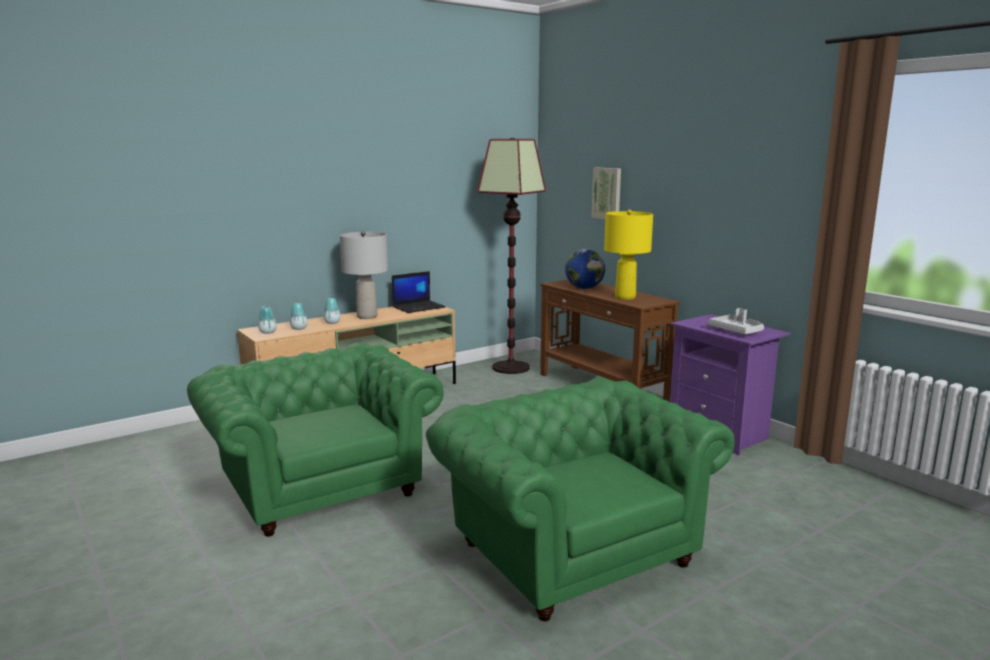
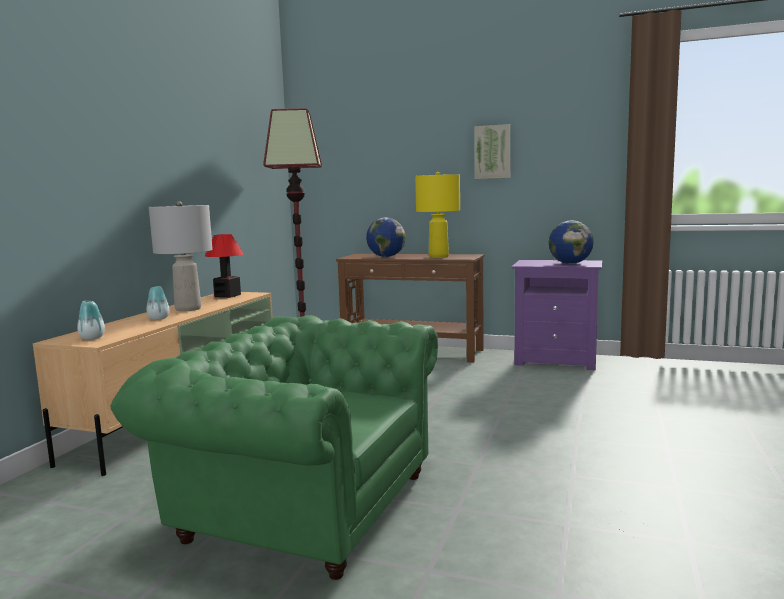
camera: 35 degrees left, 5 degrees down
(299, 328) = (128, 328): vase -> none
(419, 307) = (227, 295): laptop -> table lamp
(570, 549) = (631, 467): green armchair -> none
(607, 193) = (385, 166): picture -> picture (492, 152)
(736, 331) = (570, 263): grey tray -> globe

